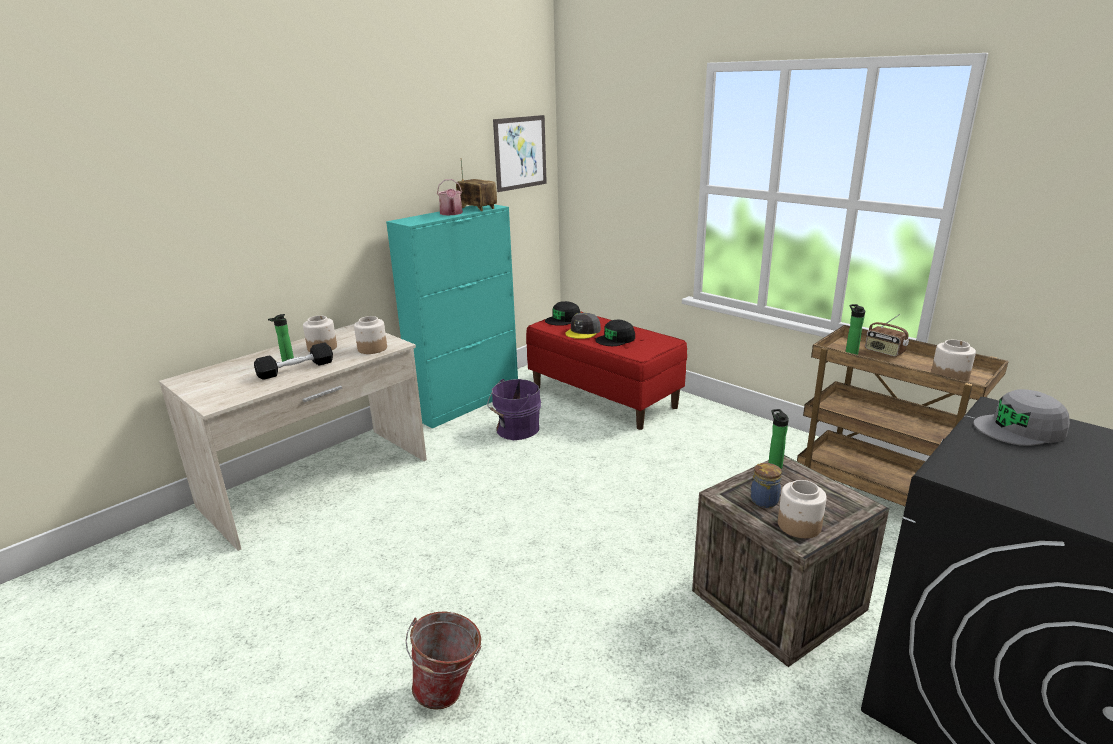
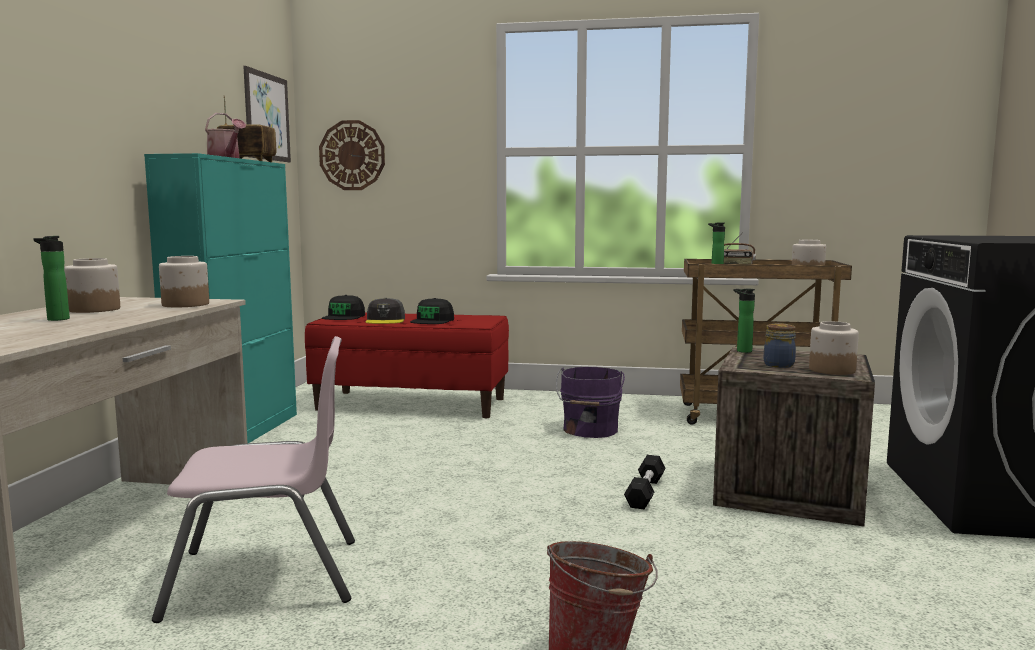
camera: 35 degrees left, 15 degrees down
(296, 369) = (89, 321): black dumbbell -> black dumbbell (645, 492)
(365, 543) = (266, 578): none -> pink chair
(515, 430) = (341, 443): purple bucket -> purple bucket (589, 430)
(592, 178) = (352, 155): none -> wall clock
(1020, 429) = (968, 236): grey cap -> none

